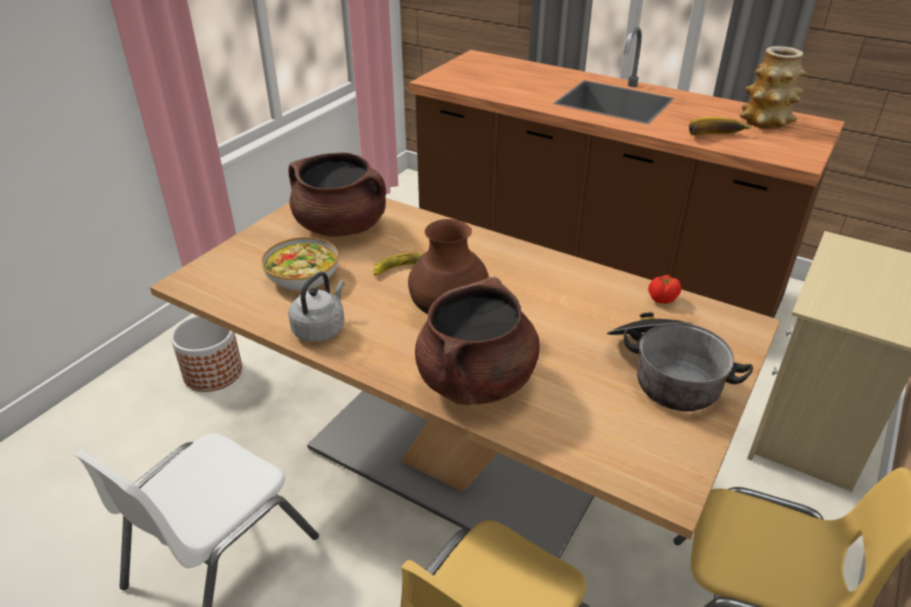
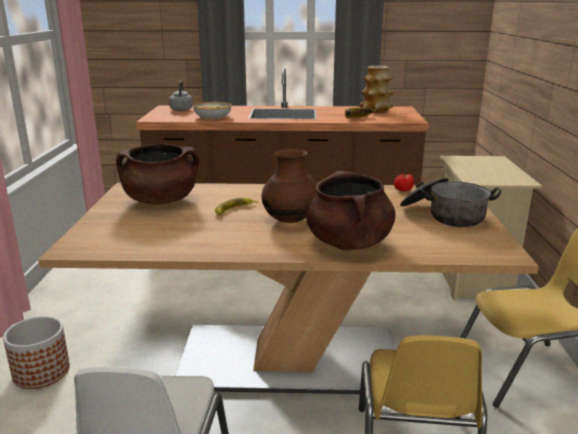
camera: 30 degrees left, 15 degrees down
(303, 276) = (164, 227): bowl -> bowl (212, 117)
(320, 328) = (213, 247): grey kettle -> grey kettle (181, 110)

